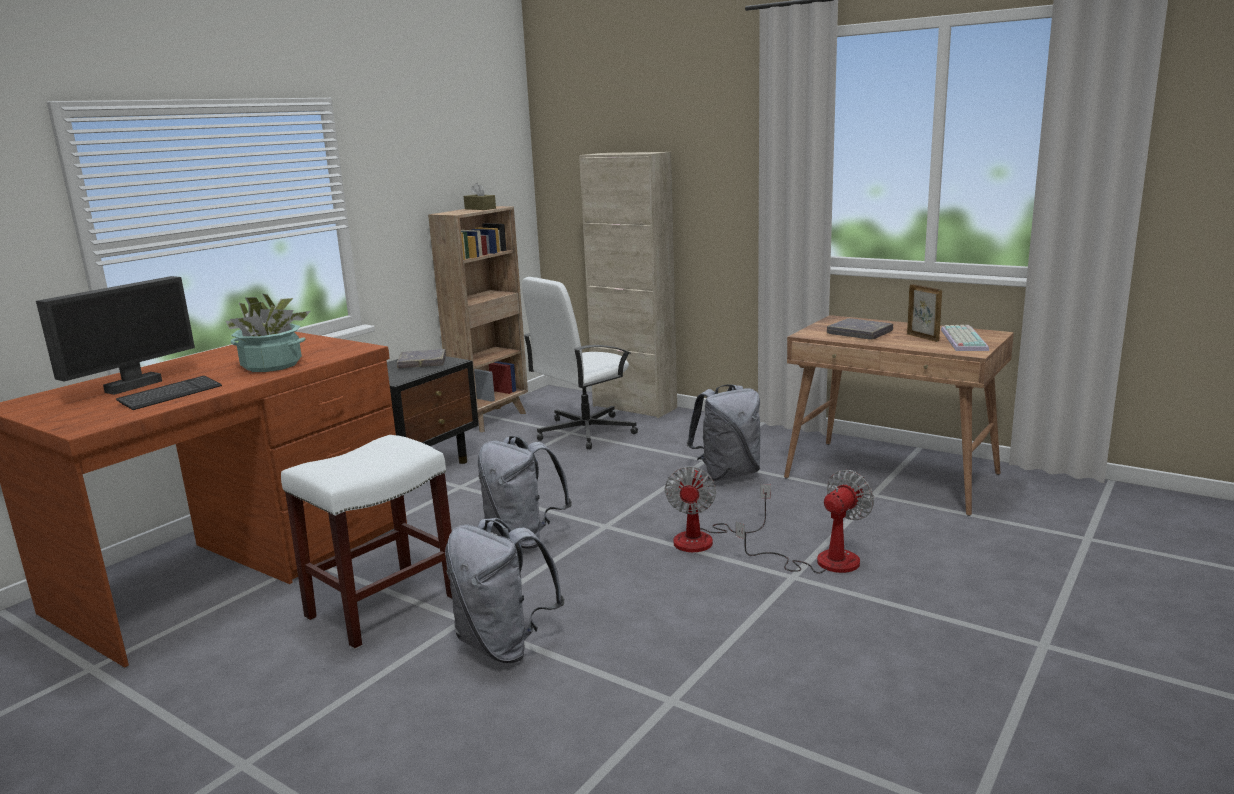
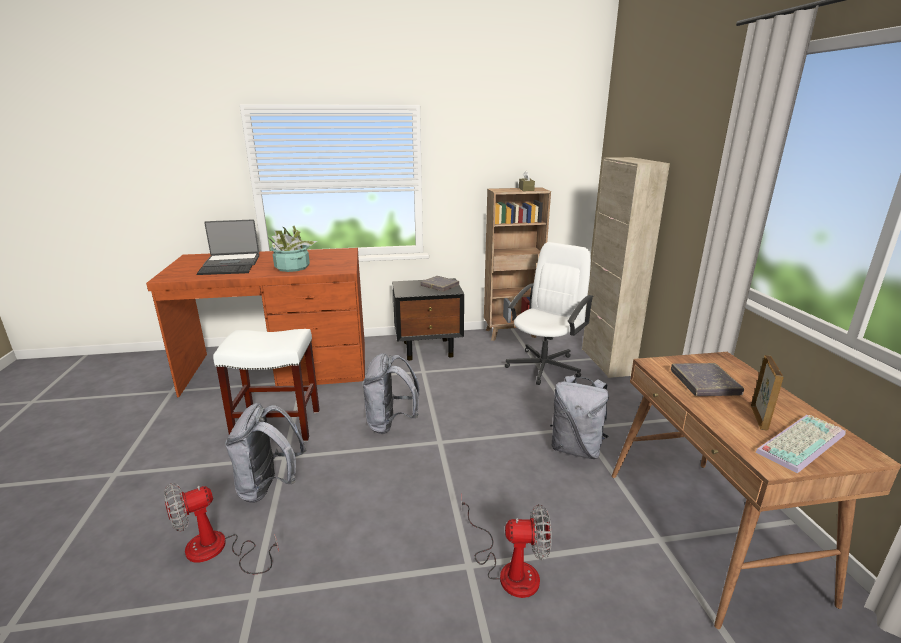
camera: 45 degrees right, 5 degrees up
(132, 386) = (233, 261): monitor -> laptop
(584, 432) = (544, 366): white office chair -> white office chair turned 120 degrees clockwise
(706, 539) = (473, 491): fan -> fan (217, 551)

